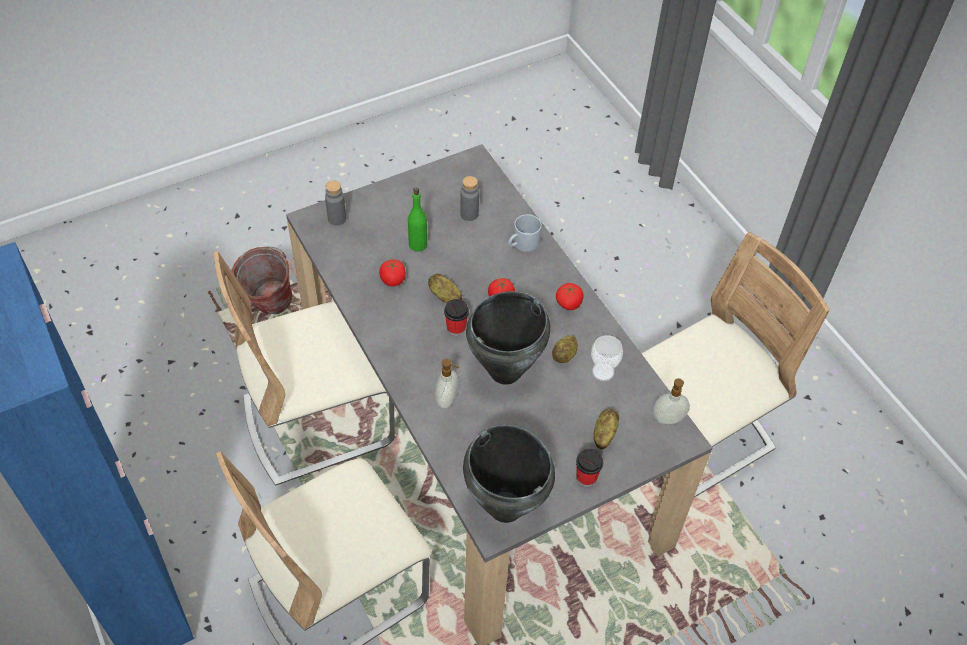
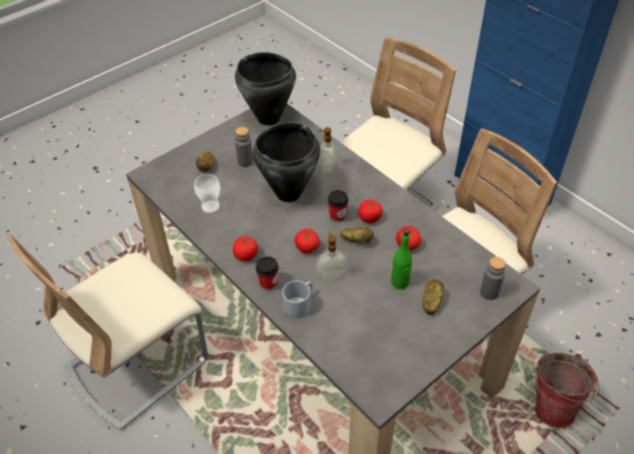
camera: 170 degrees right, 5 degrees down
(420, 319) = (369, 218): none -> tomato
(469, 214) = (362, 325): grey bottle -> grey bottle (245, 161)
(565, 355) = (243, 213): potato -> potato (431, 302)
(586, 477) = (217, 141): cup -> cup (268, 283)
(668, 420) = (158, 184): soap dispenser -> soap dispenser (331, 274)

